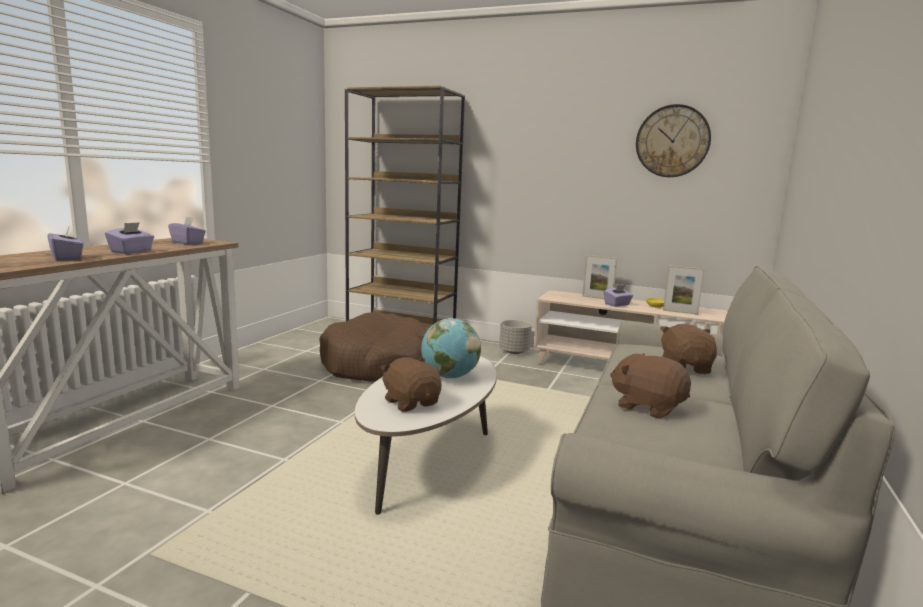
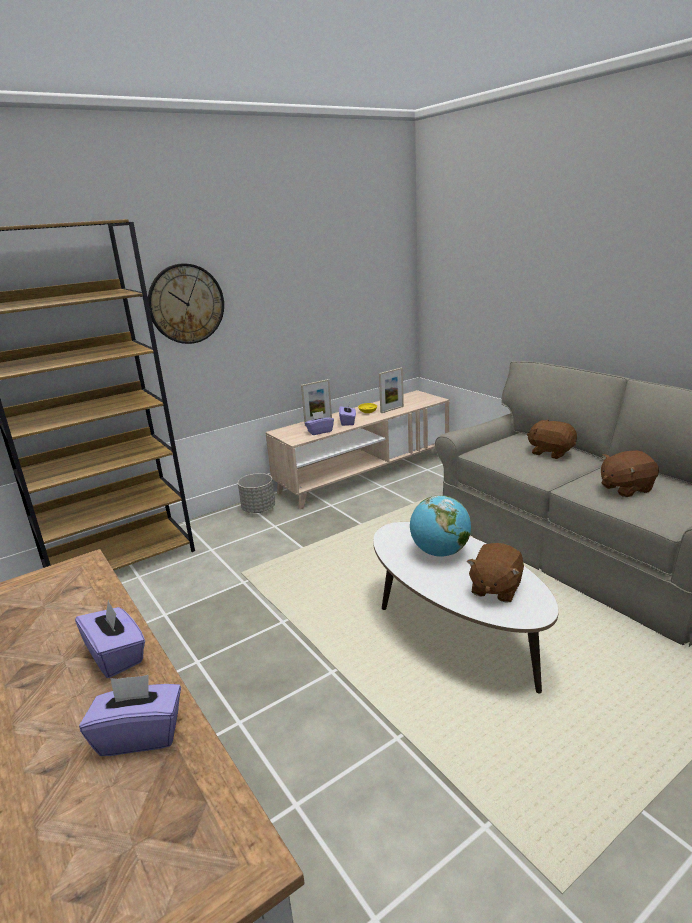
camera: 55 degrees left, 10 degrees up
(188, 242) = (56, 593): purple tissue box -> purple tissue box (320, 431)
(375, 363) = (191, 603): brown dog bed -> none
(411, 402) = (495, 588): brown plush toy -> brown plush toy turned 60 degrees counterclockwise
(672, 141) = (340, 256): wall clock -> wall clock (186, 304)

